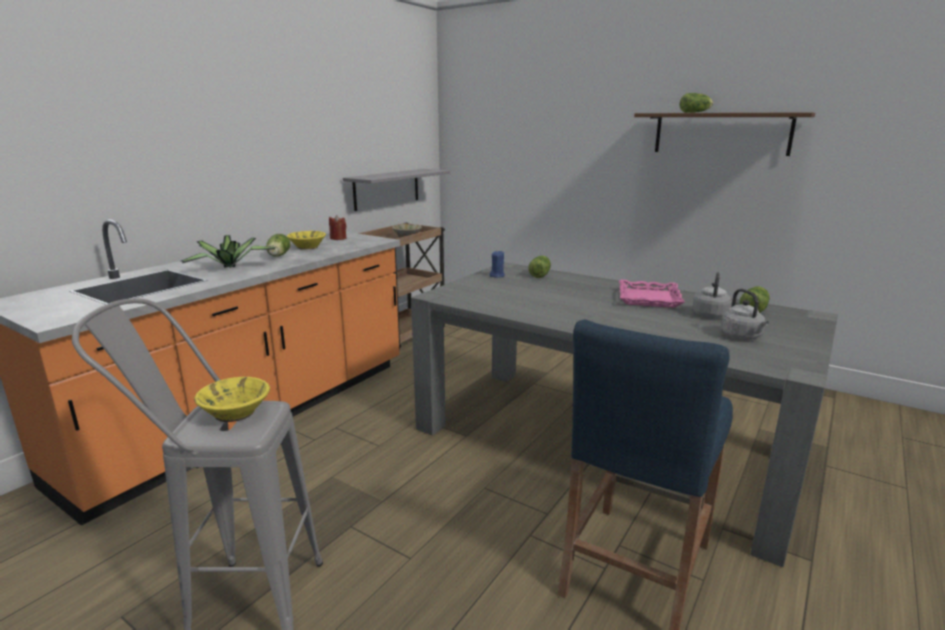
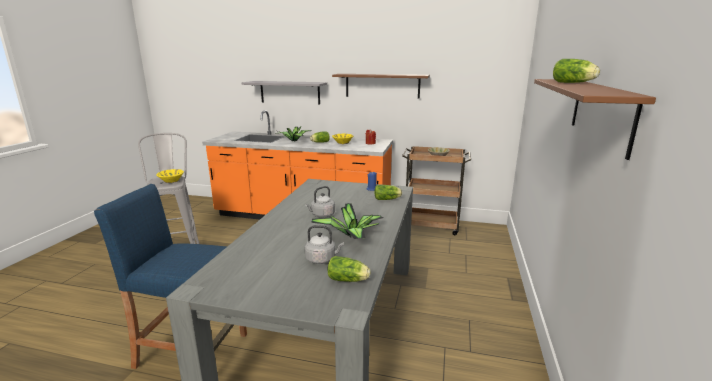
camera: 70 degrees right, 0 degrees up
(304, 144) = (382, 85): none -> brown shelf
(387, 189) = (452, 121): grey shelf -> grey shelf (290, 92)
(649, 298) = (352, 236): pink tray -> potted plant
(742, 337) = (268, 271): grey kettle -> grey kettle (322, 215)

